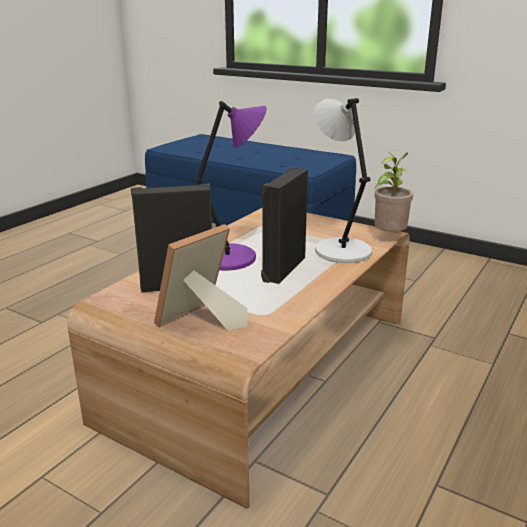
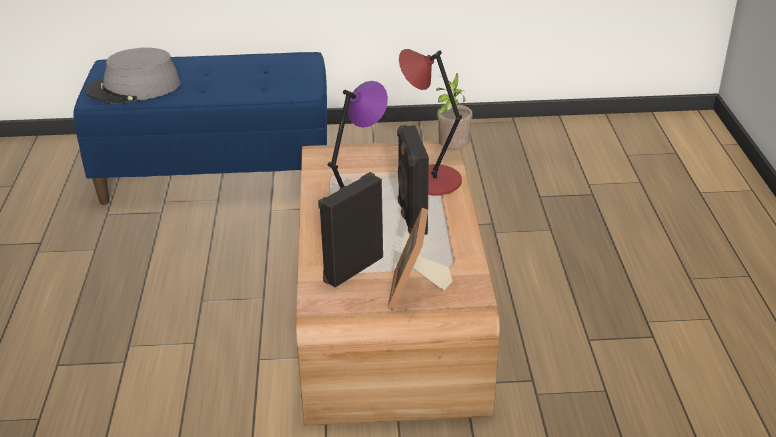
camera: 35 degrees left, 10 degrees up
(196, 148) = (134, 88): none -> grey hat
(340, 250) = (431, 180): grey table lamp -> red table lamp

